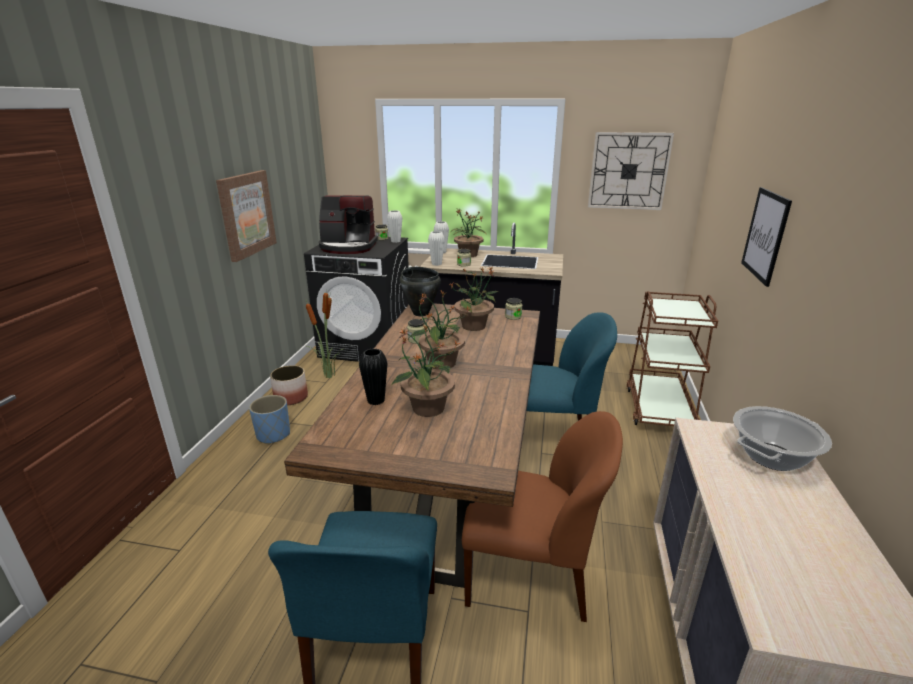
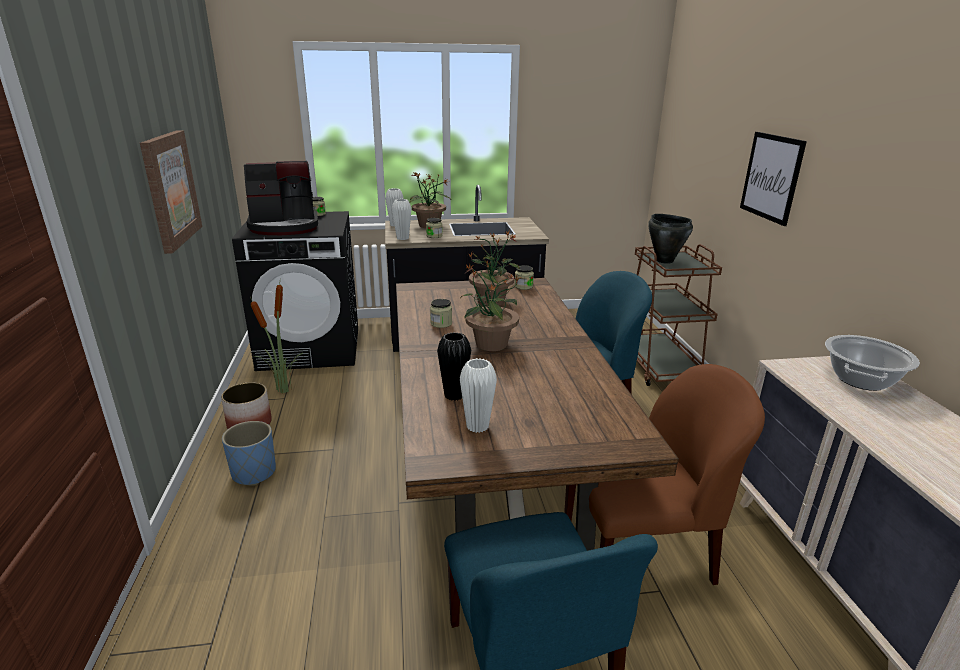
camera: 20 degrees left, 0 degrees up
(395, 241) = (338, 216): white vase -> white vase (477, 426)
(421, 313) = (419, 294): black cooking pot -> black cooking pot (664, 261)
(427, 408) = (518, 393): potted plant -> none
(628, 171) = (587, 124): wall clock -> none

